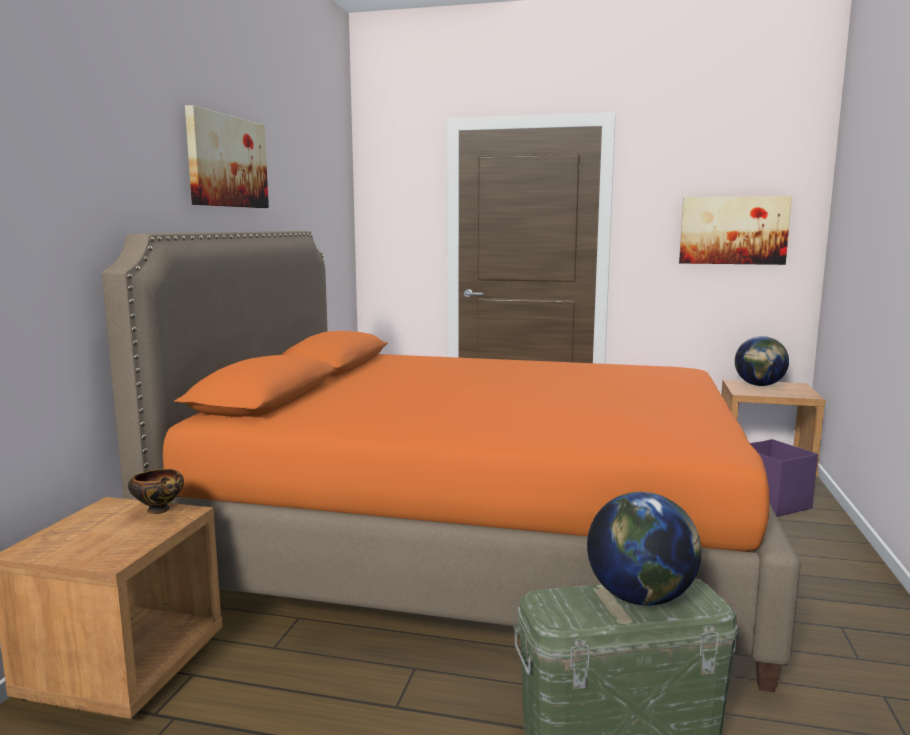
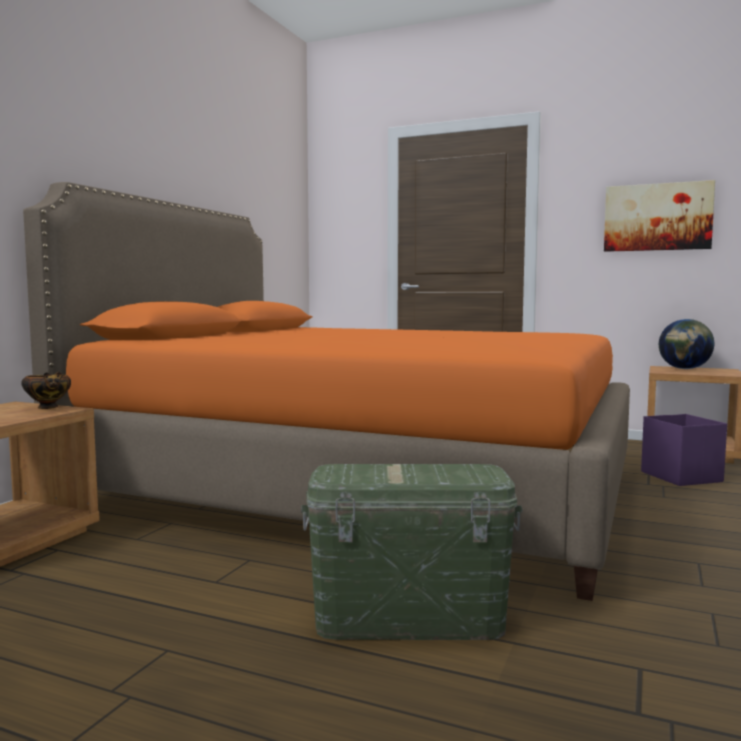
camera: 10 degrees right, 5 degrees down
(227, 161) = (164, 145): picture -> none
(641, 597) = (427, 471): globe -> none

